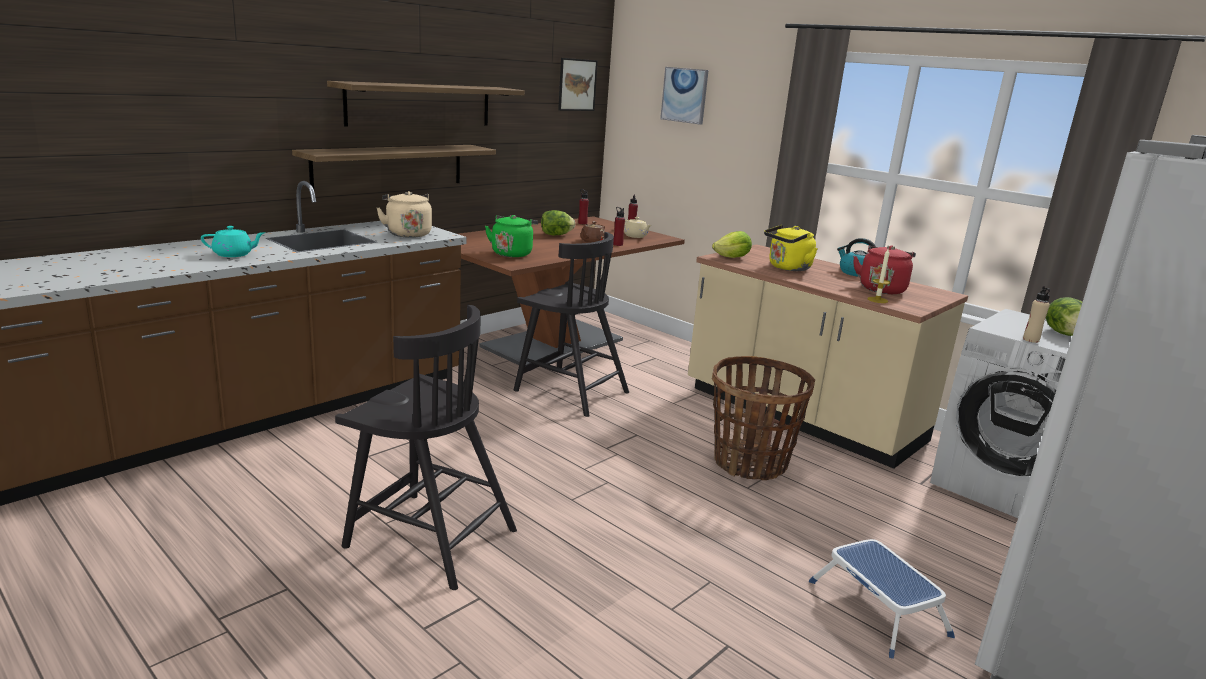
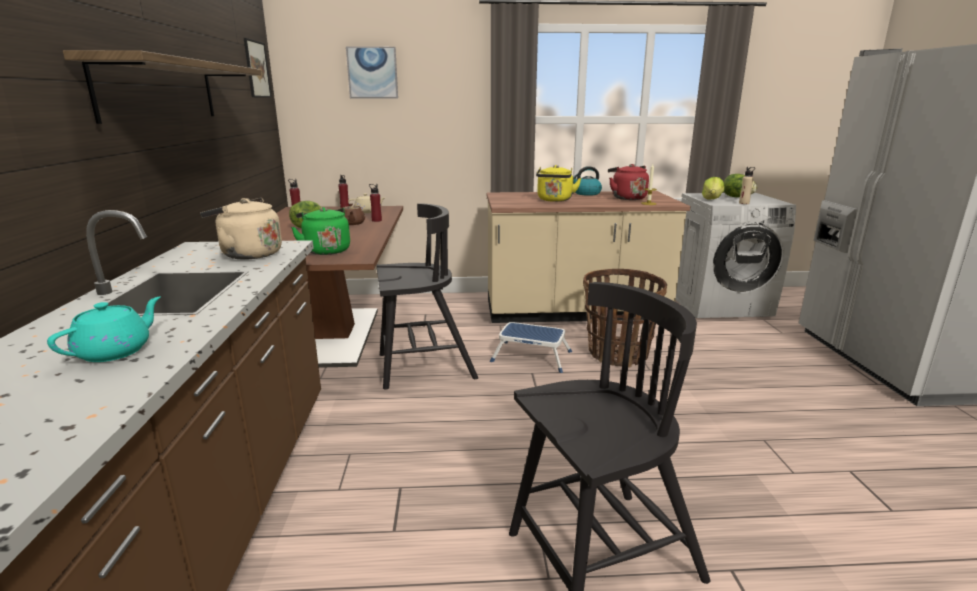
camera: 45 degrees left, 0 degrees up
(389, 167) = (151, 179): shelf -> none
(732, 258) = (510, 203): lettuce -> lettuce (712, 199)
(877, 608) = (823, 397): blue step ladder -> blue step ladder (531, 356)

